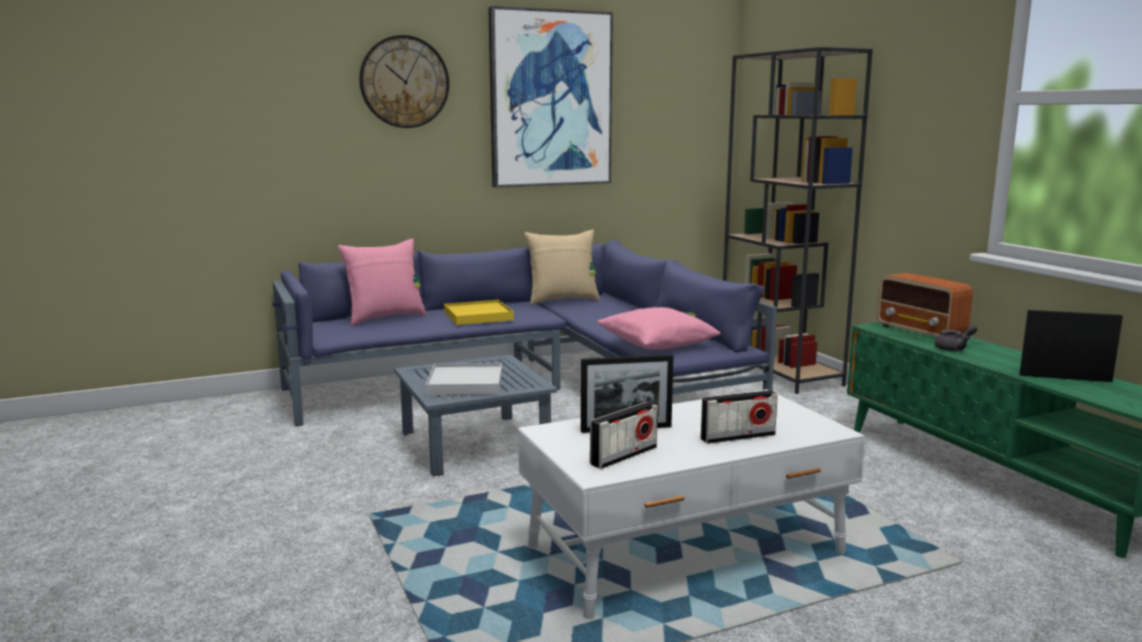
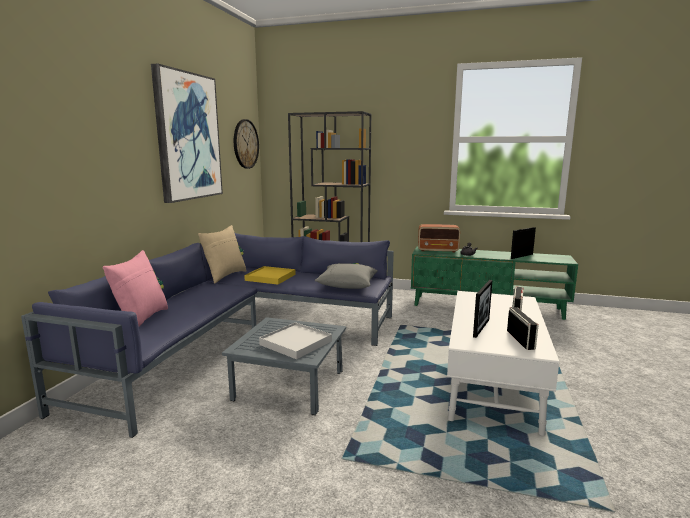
camera: 50 degrees left, 0 degrees up
(404, 82) = (104, 119): wall clock -> wall clock (245, 144)
(478, 316) = (205, 299): yellow tray -> yellow tray (270, 277)
(657, 344) = (347, 285): pink pillow -> grey pillow

